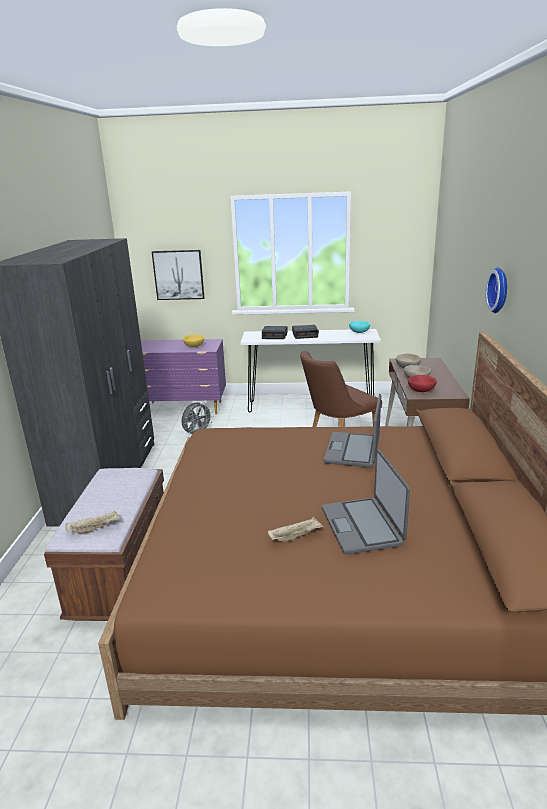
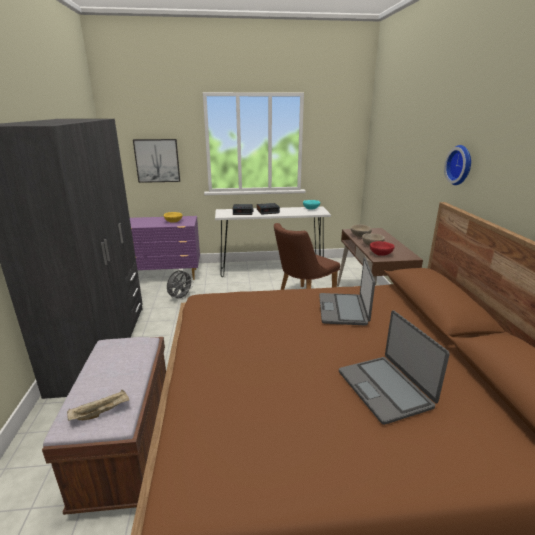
camera: 10 degrees left, 0 degrees up
(296, 537) = (324, 407): beige tray -> none

